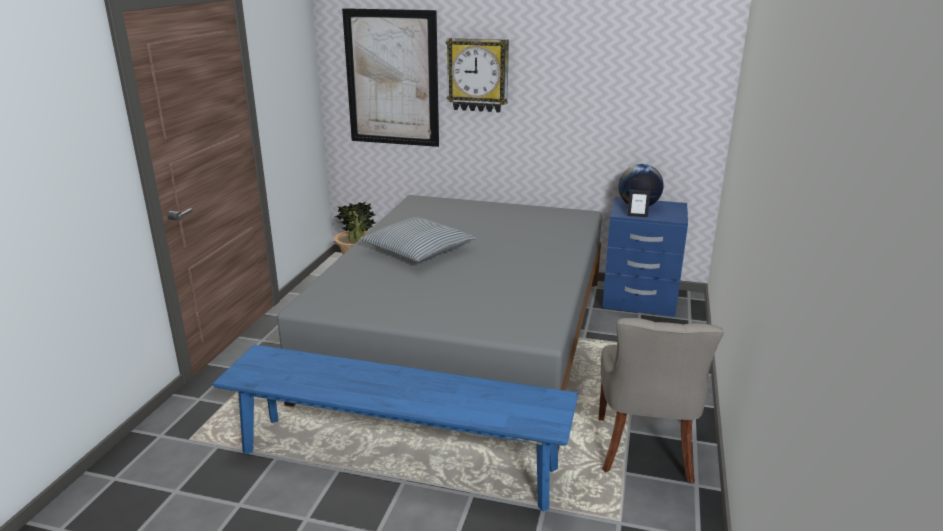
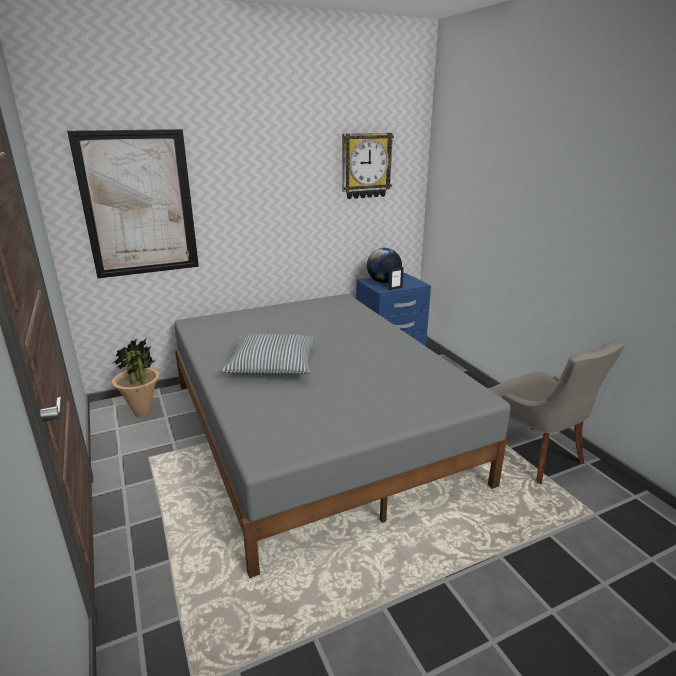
camera: 40 degrees left, 0 degrees up
(397, 460) = (414, 564): blue bench -> none
(478, 75) = (231, 191): wall clock -> wall clock (366, 166)

